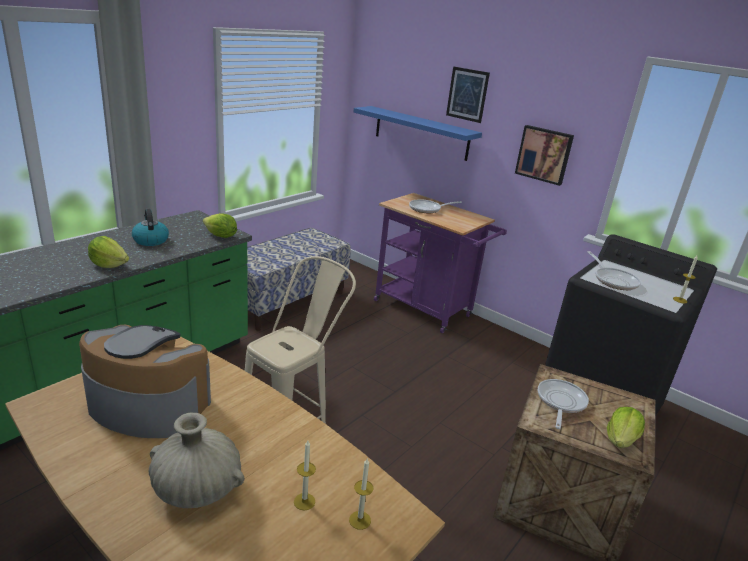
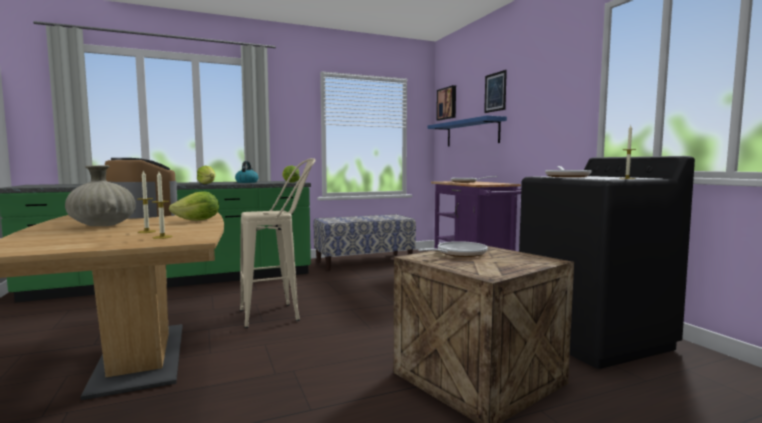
camera: 30 degrees right, 20 degrees down
(544, 154) = (548, 116): picture -> picture (447, 103)
(621, 440) = (489, 269): lettuce -> lettuce (198, 220)

